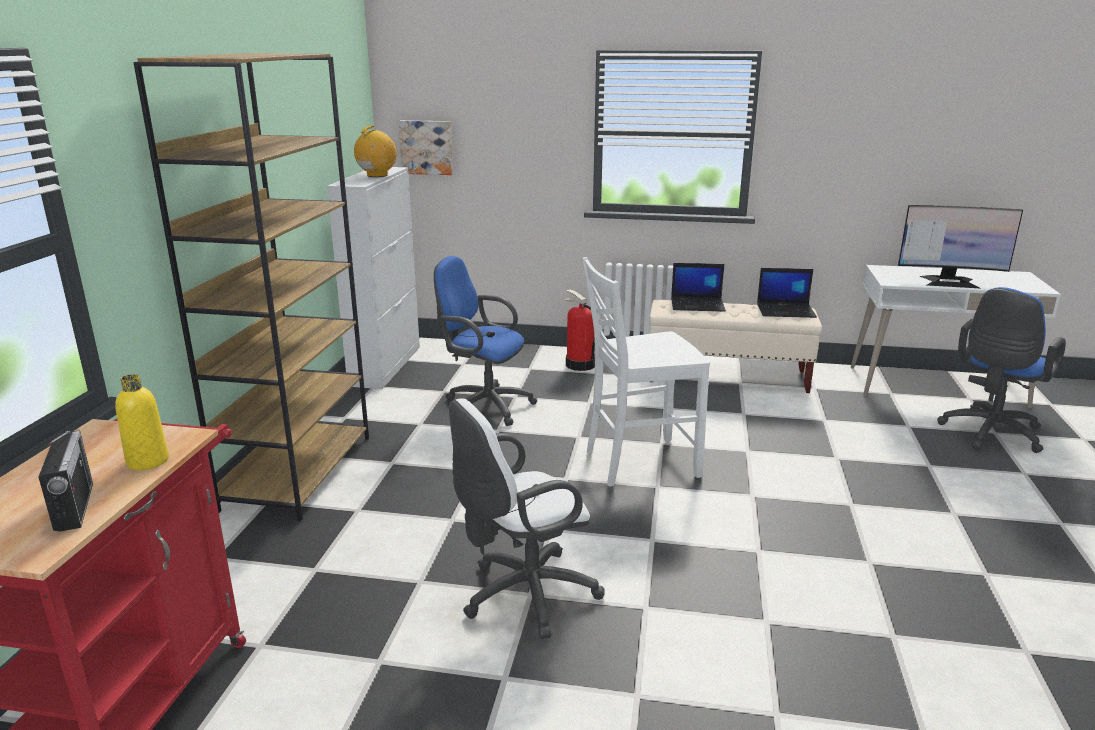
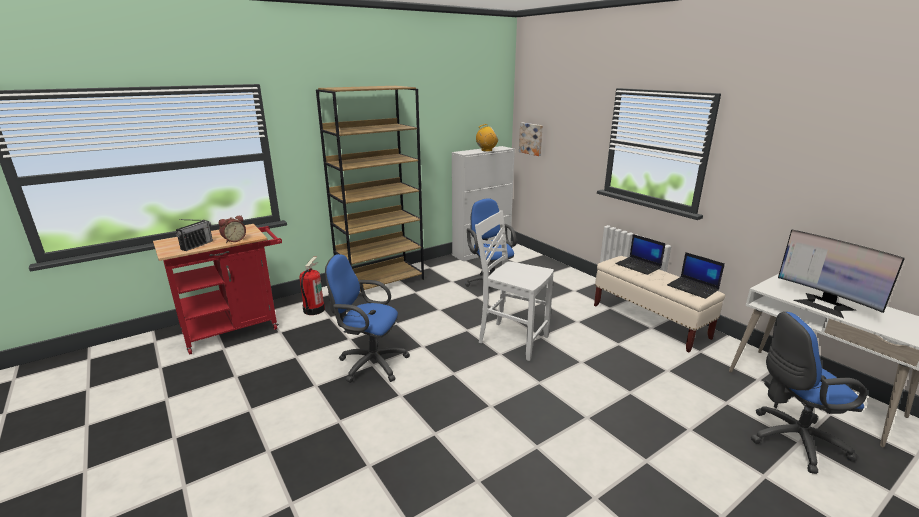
camera: 45 degrees right, 0 degrees up
(148, 461) = (234, 240): yellow bottle -> alarm clock
(523, 595) = (369, 363): white office chair -> blue office chair
(579, 365) = (572, 283): fire extinguisher -> fire extinguisher (314, 309)

